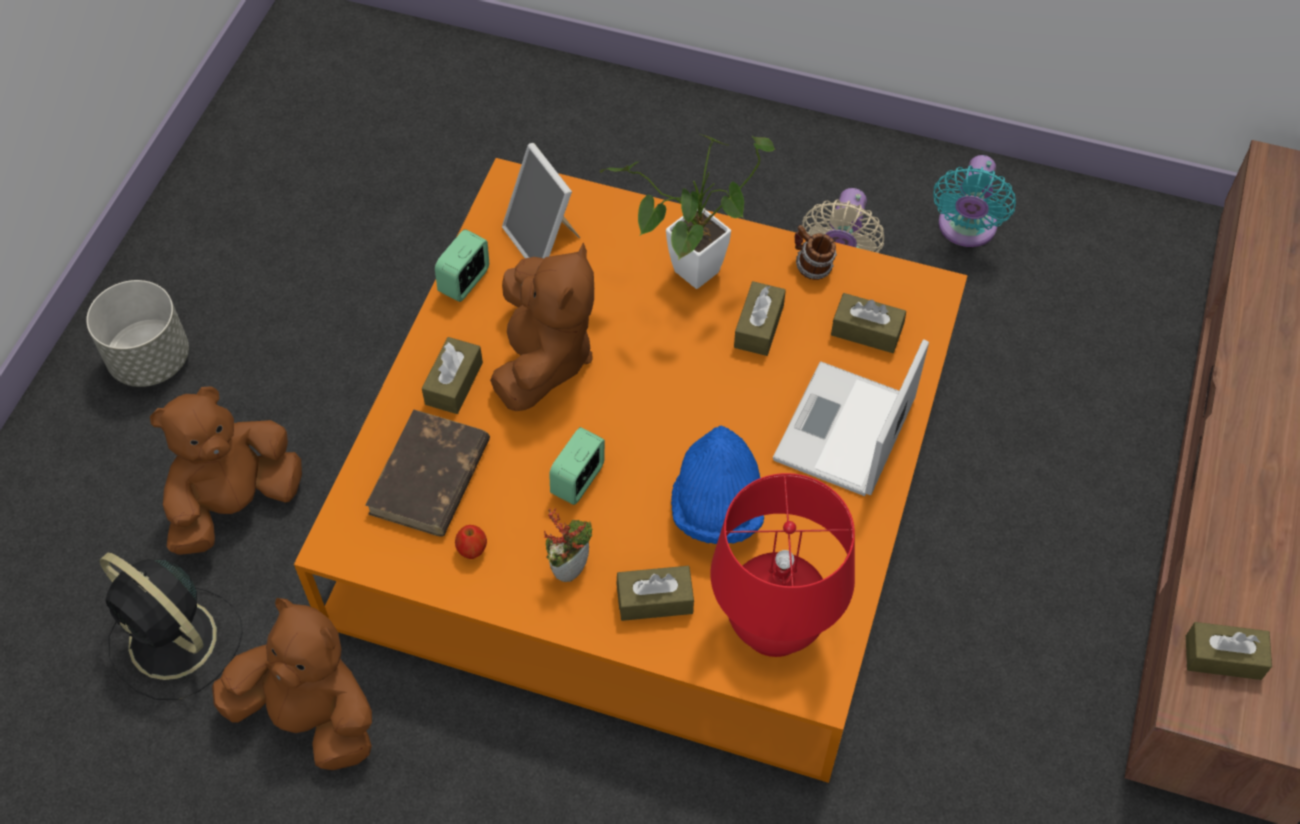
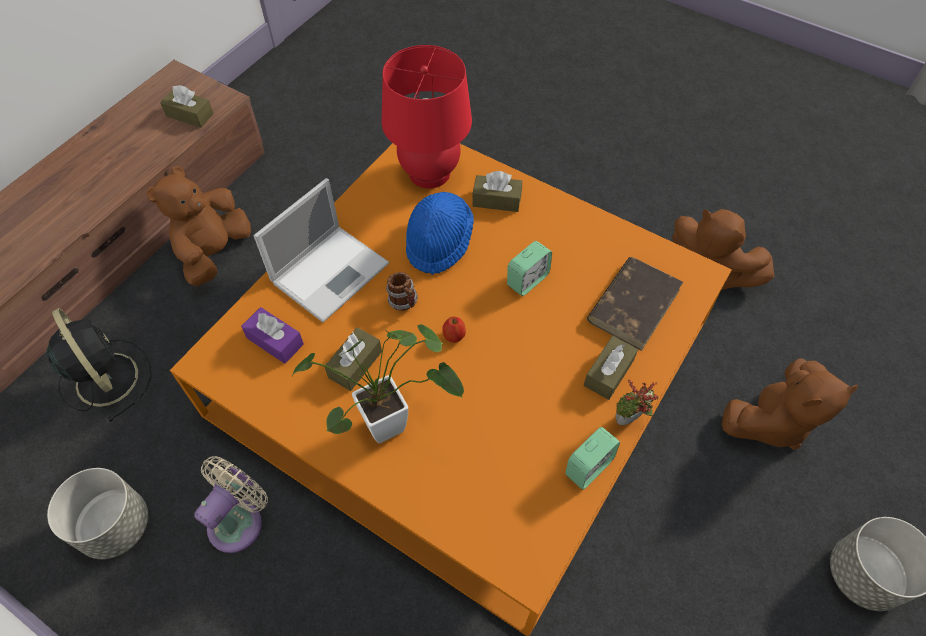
camera: 165 degrees left, 0 degrees up
(176, 642) = (800, 333): black fan -> black fan (106, 377)
(472, 550) = (608, 252): apple -> apple (454, 336)
(543, 359) = (534, 377): brown plush toy -> brown plush toy (214, 252)
(544, 241) = (510, 493): picture frame -> none
(570, 566) = (545, 229): potted plant -> potted plant (628, 421)
(811, 266) = (288, 408): mug -> mug (404, 302)
(866, 331) = (275, 341): brown tissue box -> purple tissue box
(965, 229) = (115, 526): turquoise fan -> grey planter

